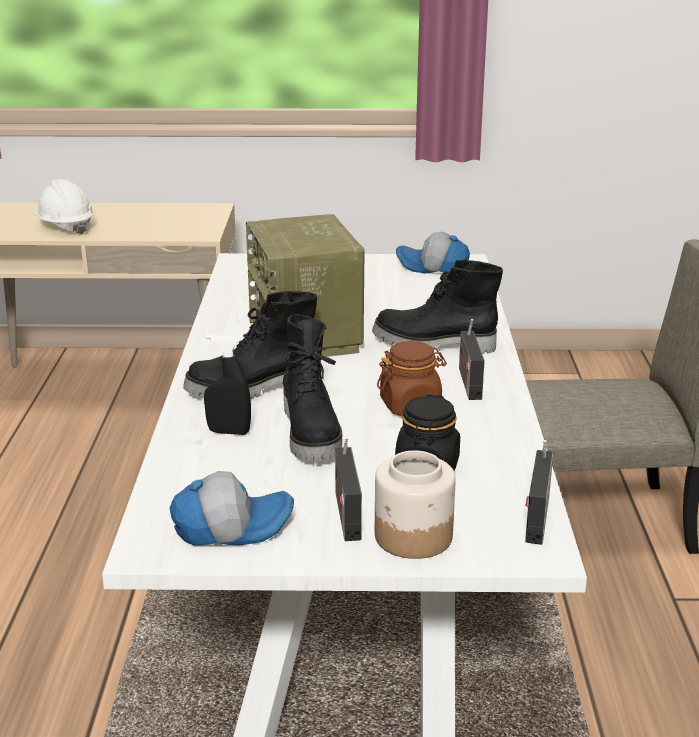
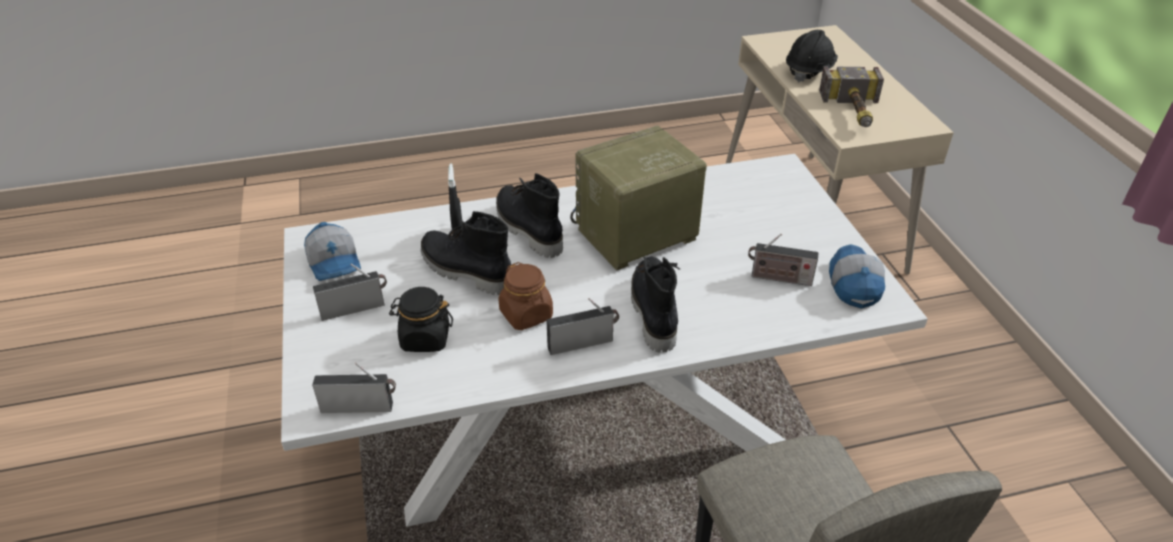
camera: 75 degrees right, 15 degrees up
(65, 227) = (809, 71): white hard hat -> black hard hat
(165, 226) = (854, 113): none -> hammer
(312, 434) = (464, 272): black boot -> black boot turned 60 degrees clockwise
(410, 290) = (778, 278): none -> radio
(413, 537) = (327, 345): jar -> none

